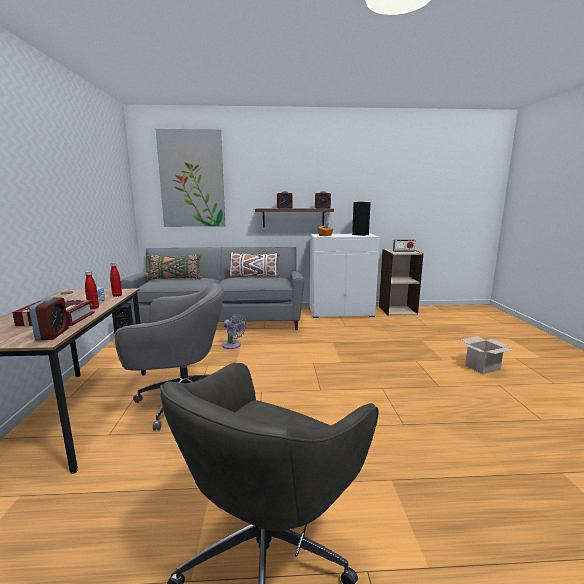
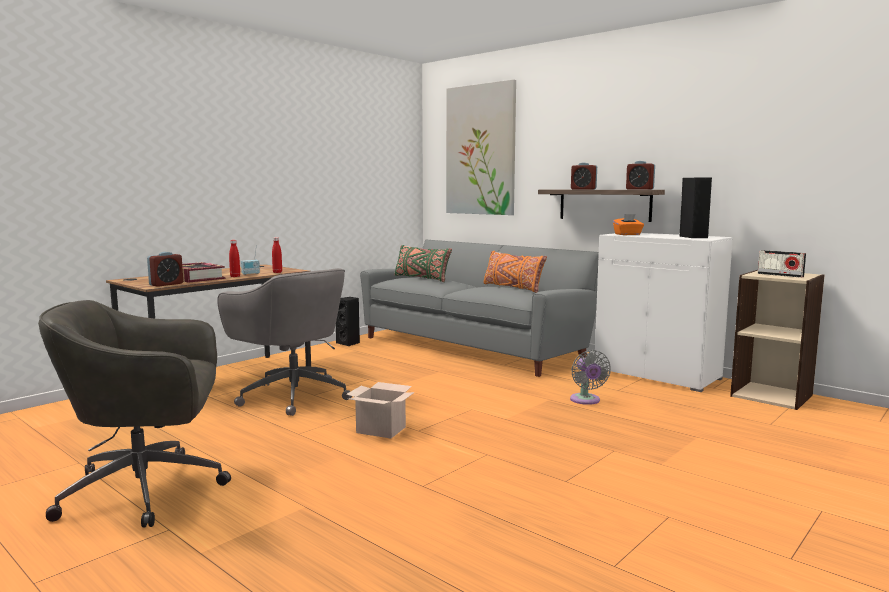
camera: 45 degrees right, 5 degrees down
(233, 345) = (429, 371): grey fan -> grey fan (586, 400)
(253, 276) = (512, 288): white pillow -> orange pillow
(482, 367) = (707, 494): cardboard box -> cardboard box (382, 430)

